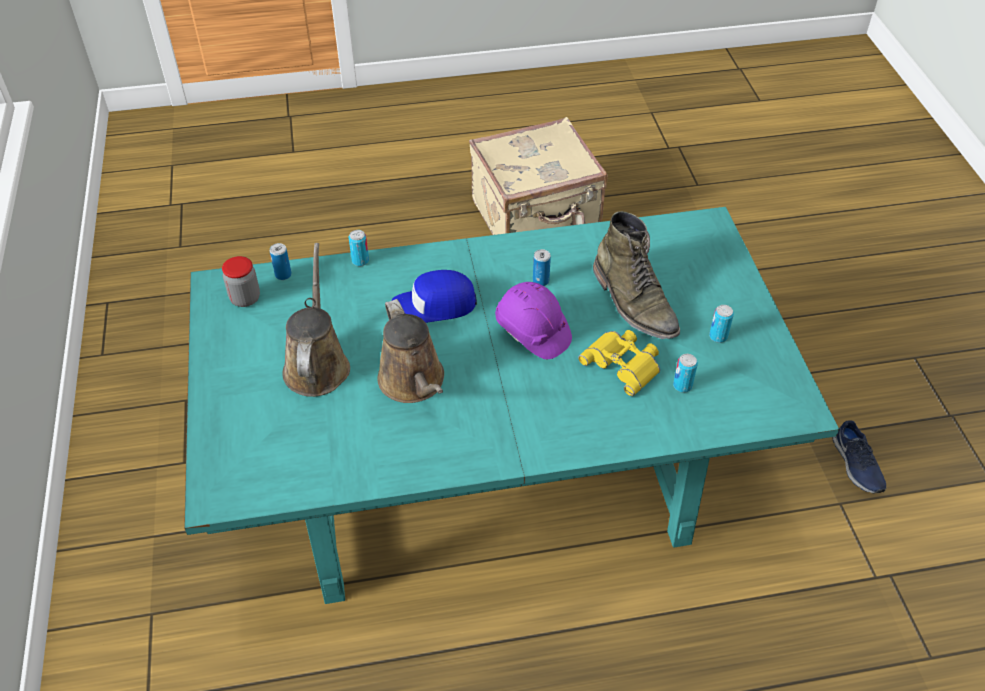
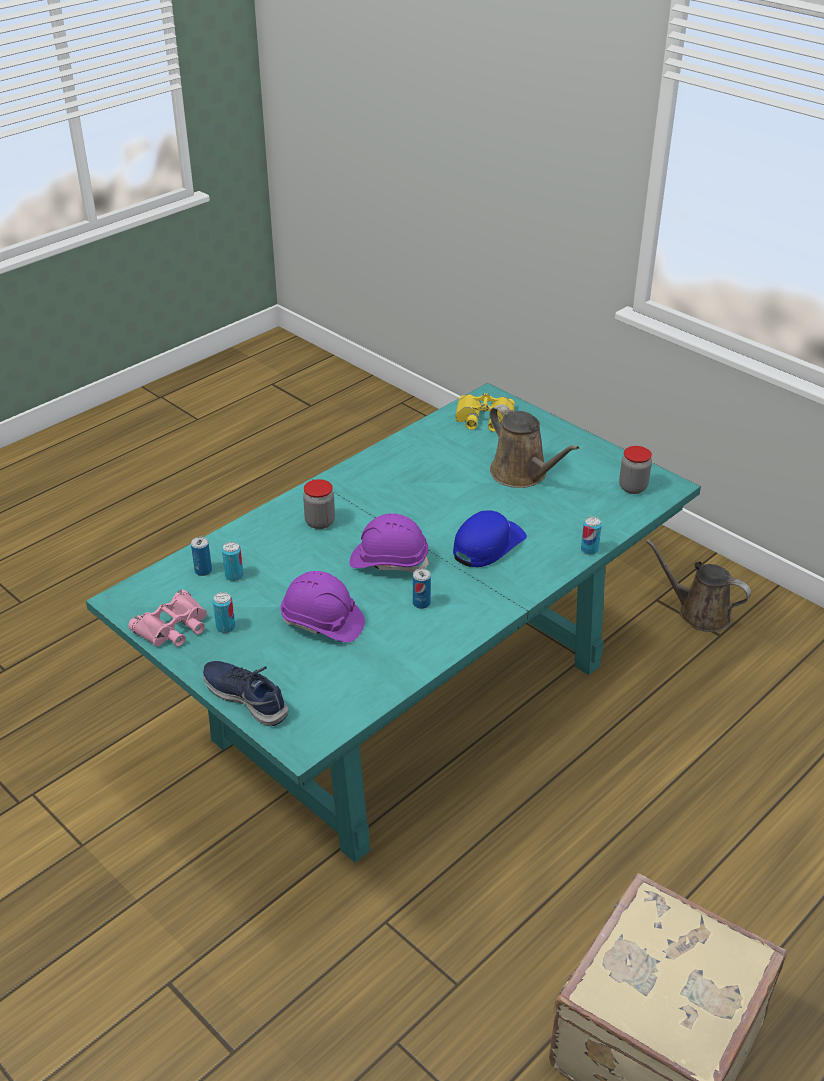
camera: 145 degrees right, 10 degrees down
(283, 275) = (631, 513): can -> can (203, 571)
(414, 383) = (442, 493): brown watering can -> brown watering can (699, 613)
(560, 408) = (320, 522): none -> jar
(624, 363) = (294, 571): yellow binoculars -> yellow binoculars (484, 418)
(634, 302) = (322, 623): green boot -> purple hard hat
(764, 358) = (173, 627): none -> pink binoculars
(856, 465) = (74, 895): blue shoe -> blue shoe (246, 697)

